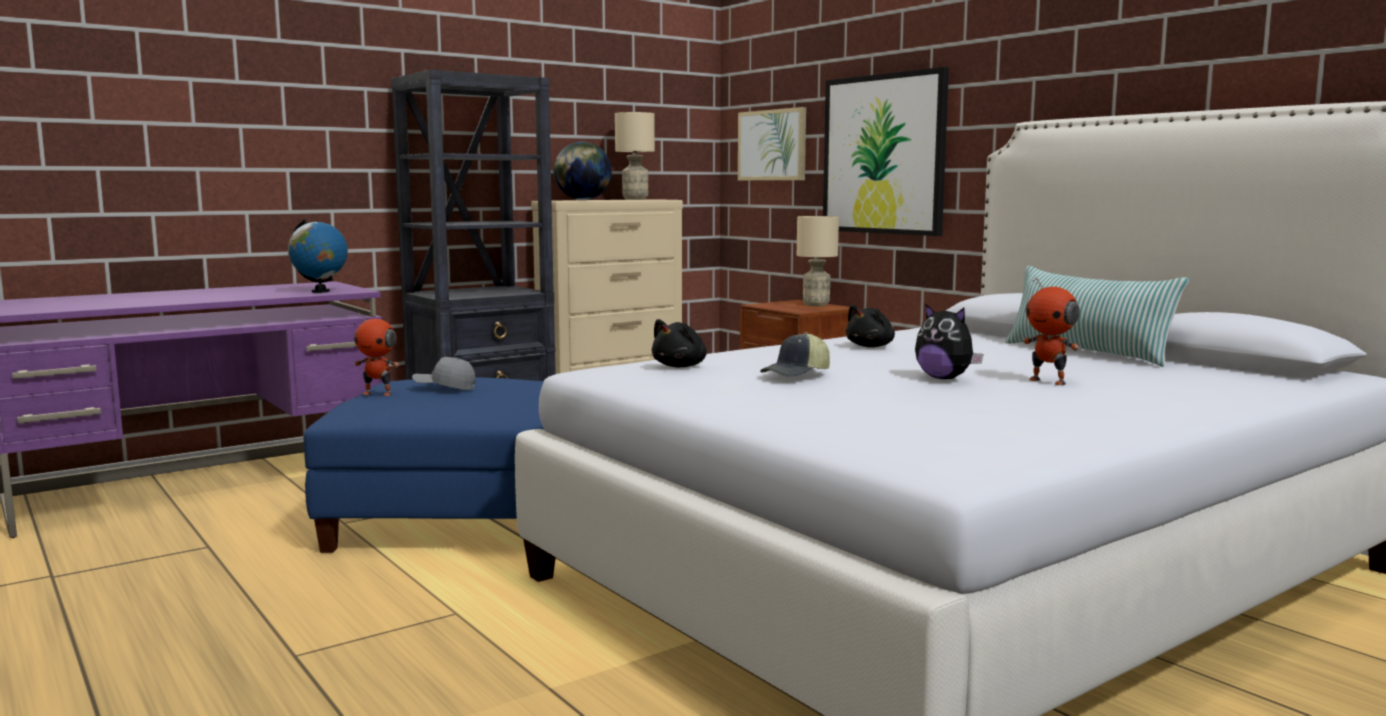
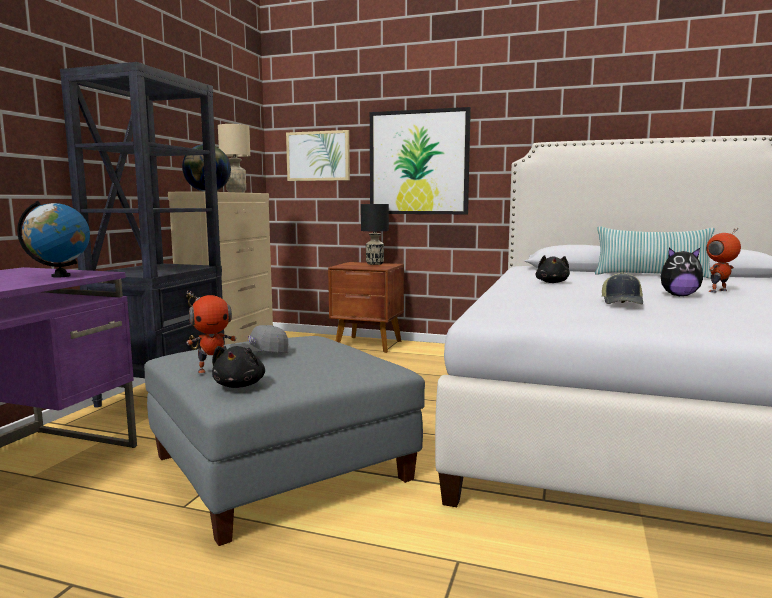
camera: 35 degrees left, 0 degrees up
(463, 516) = (282, 467): blue ottoman -> grey ottoman
(681, 366) = (535, 307): black plush toy -> black plush toy (240, 385)
(815, 305) = (374, 264): beige table lamp -> black table lamp
(1048, 381) = (719, 291): toy robot -> toy robot turned 135 degrees clockwise

